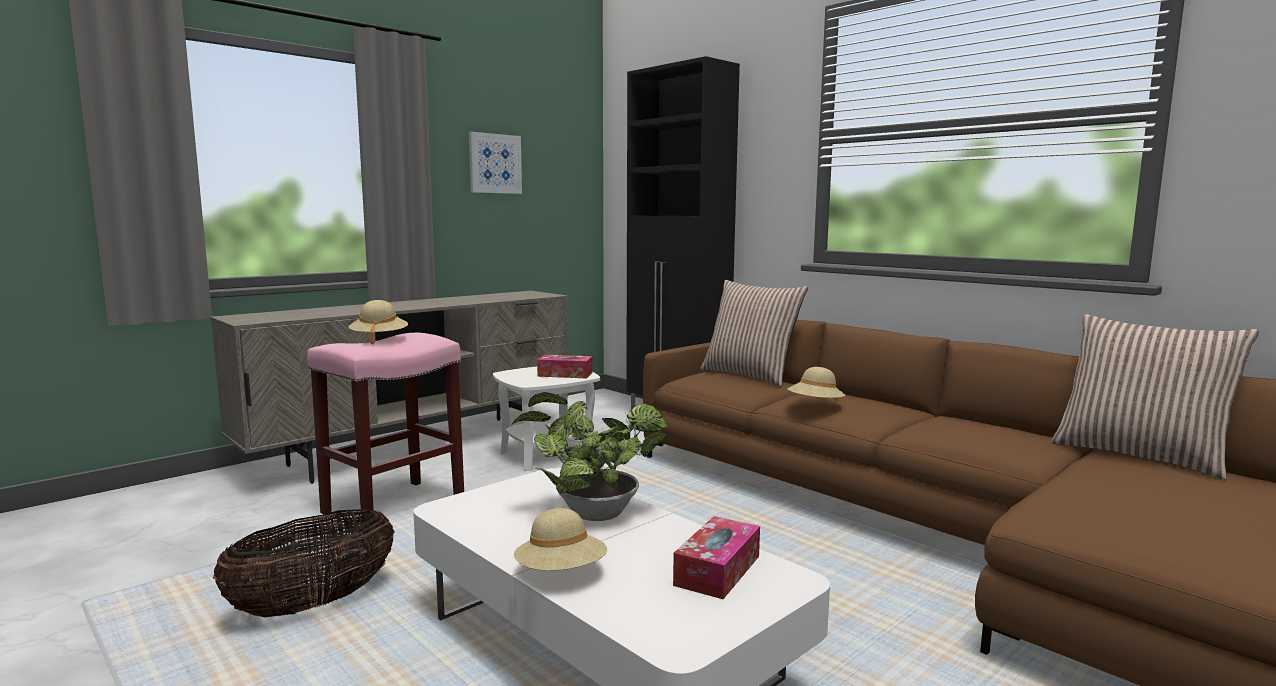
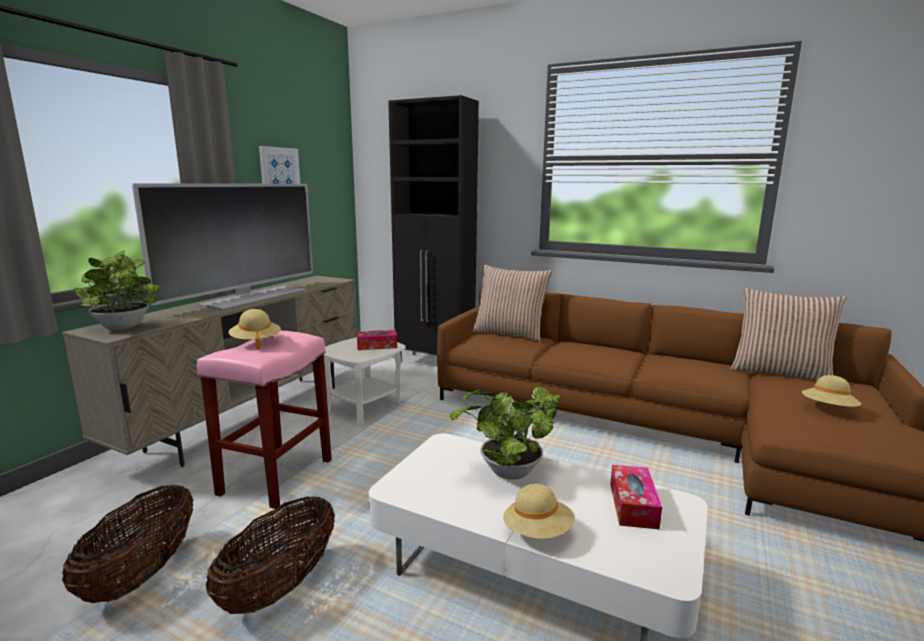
camera: 20 degrees left, 5 degrees up
(201, 567) = (142, 574): none -> basket
(266, 317) = (124, 327): none -> potted plant
(428, 303) = (253, 297): none -> television
(815, 405) = (579, 357): beige hat -> beige hat (828, 409)

